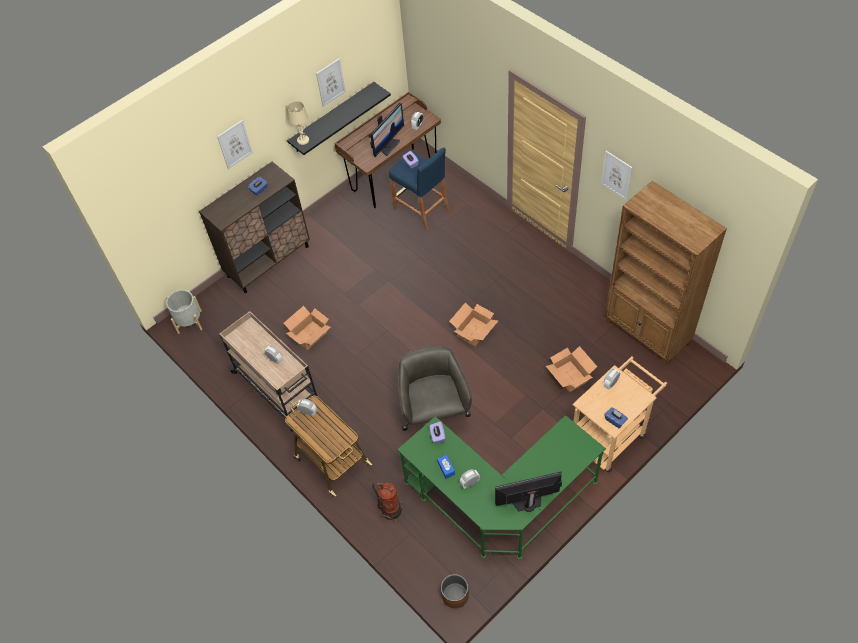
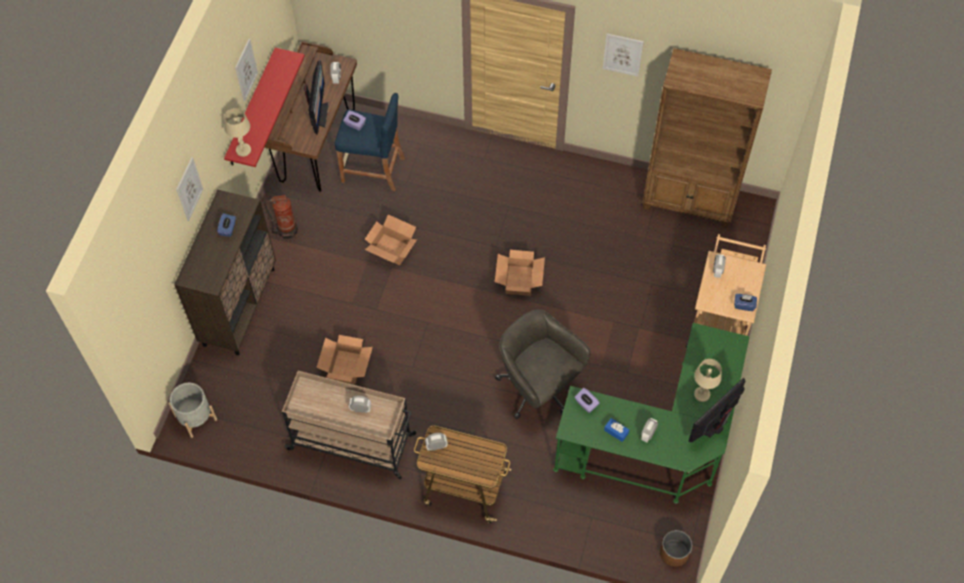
camera: 35 degrees left, 5 degrees up
(332, 118) = (251, 109): black shelf -> red shelf
(390, 509) = (557, 505): fire extinguisher -> fire extinguisher (286, 230)
(535, 474) = (702, 394): none -> beige table lamp
(570, 376) = (644, 281): cardboard box -> cardboard box (391, 249)

